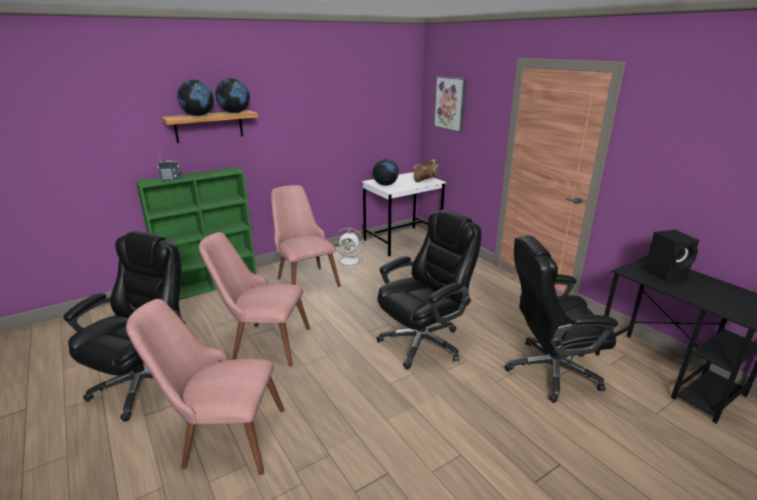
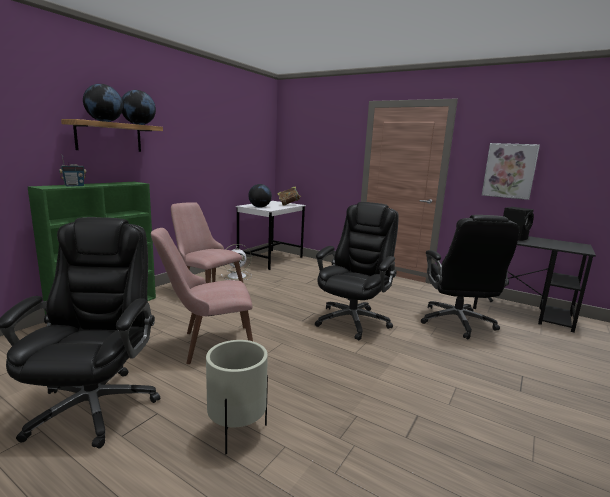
camera: 25 degrees left, 10 degrees down
(222, 437) = (236, 431): pink chair -> beige planter
(450, 103) = (306, 141): picture -> picture (509, 171)
(549, 371) = (457, 322): black office chair -> black office chair turned 60 degrees counterclockwise

